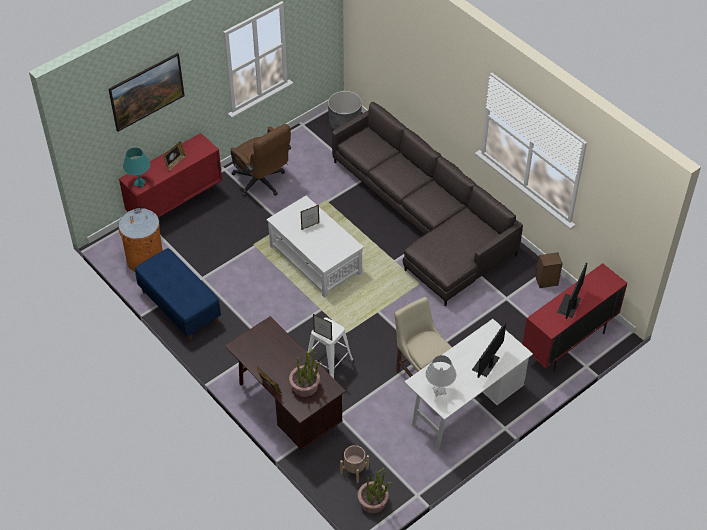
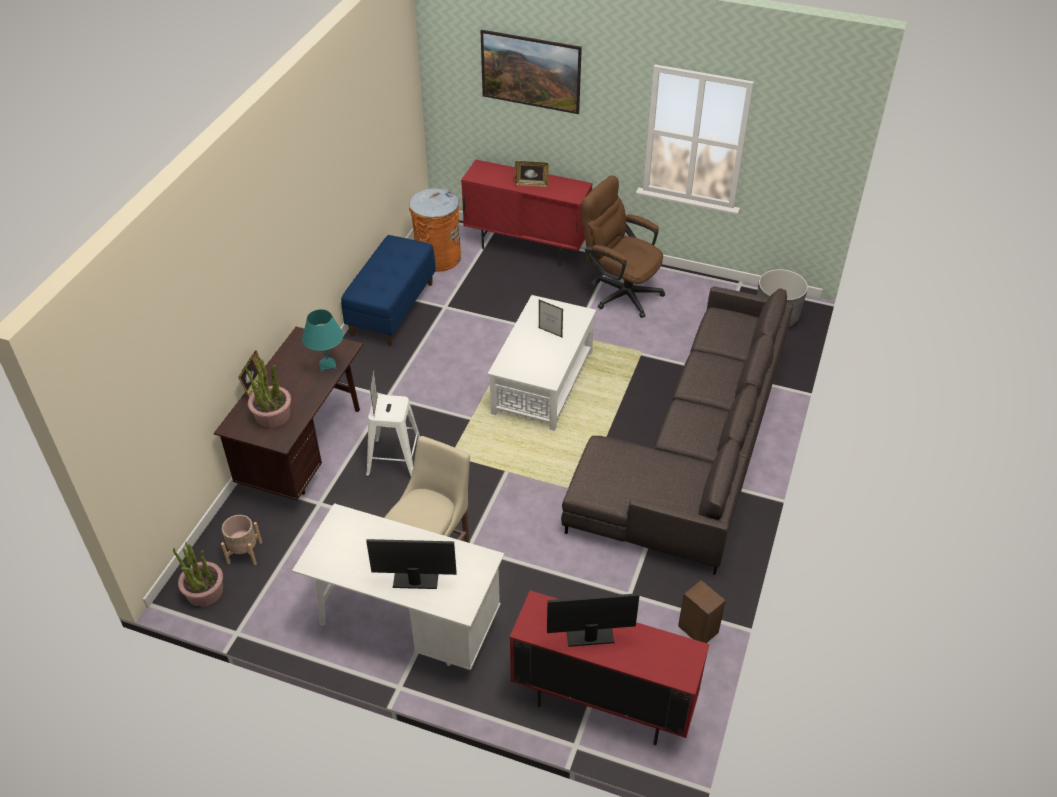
camera: 60 degrees right, 5 degrees down
(140, 183) = (480, 174): turquoise table lamp -> turquoise table lamp (327, 365)
(262, 183) = (620, 292): brown office chair -> brown office chair turned 105 degrees clockwise
(439, 391) = (337, 545): white table lamp -> none

